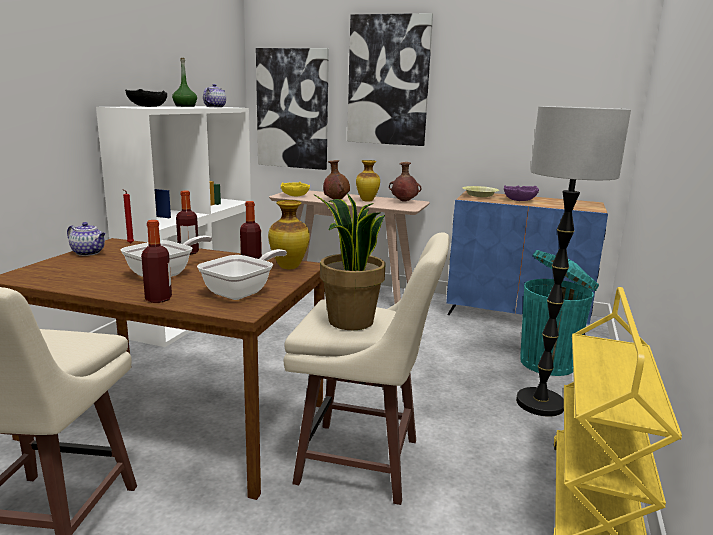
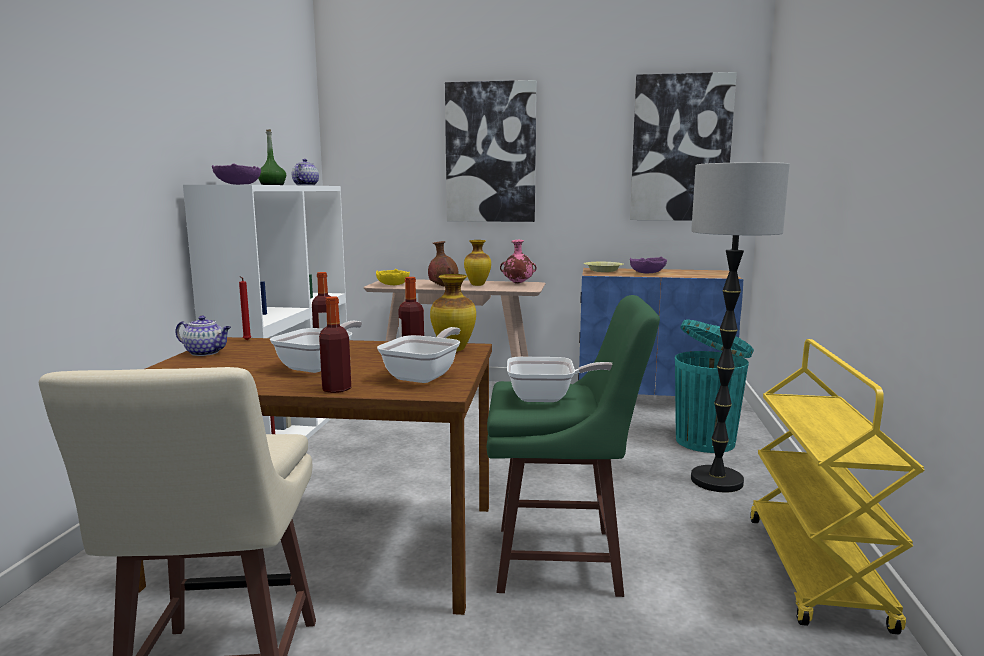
camera: 10 degrees left, 5 degrees down
(148, 106) = (239, 184): black bowl -> purple bowl
(292, 109) = (380, 188): picture -> picture (680, 148)
(350, 321) = (548, 398): potted plant -> frying pan
(362, 462) = (562, 561): beige stool -> green stool
(403, 201) = (517, 284): brown vase -> pink vase

